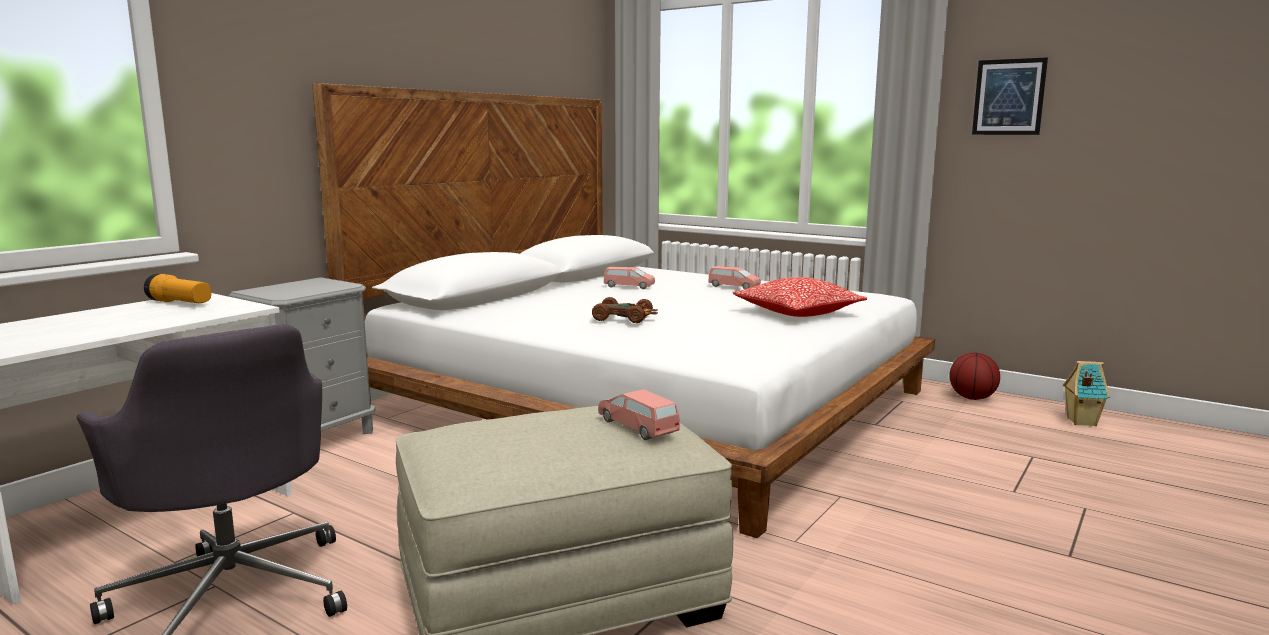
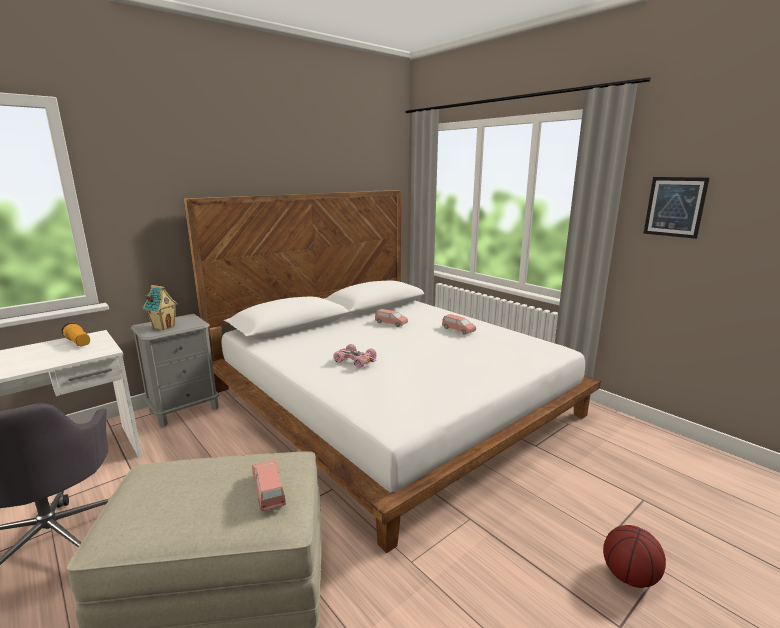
camera: 15 degrees right, 5 degrees up
(624, 318) = (356, 360): brown toy car -> pink toy car
(797, 313) = (481, 364): pillow -> none
(972, 398) = (624, 427): basketball -> basketball (629, 576)
(1080, 422) = (702, 466): toy house -> toy house (163, 327)

